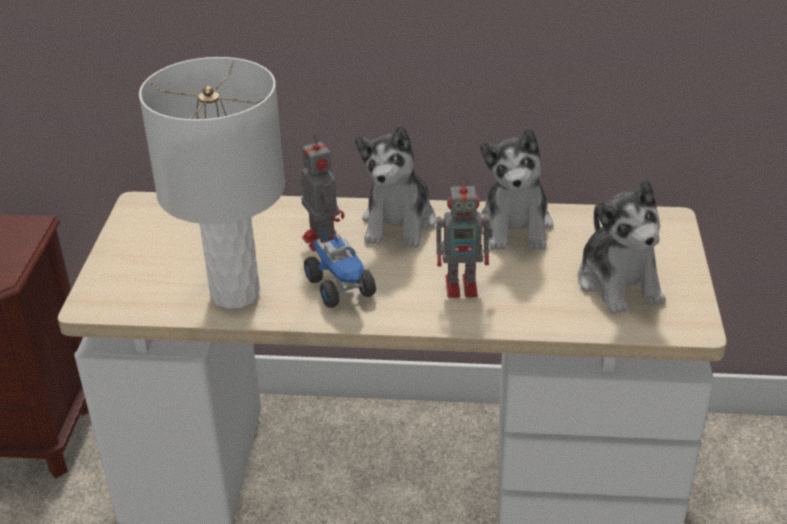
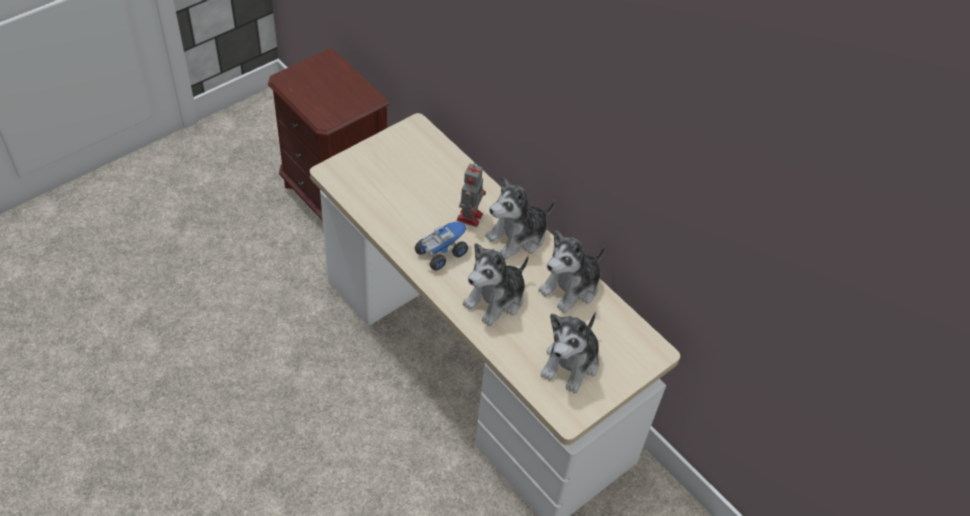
camera: 40 degrees right, 15 degrees up
(236, 294) = (393, 216): white table lamp -> none
(341, 288) = (441, 252): toy truck -> toy truck turned 150 degrees counterclockwise
(463, 286) = (496, 299): toy robot -> plush toy

